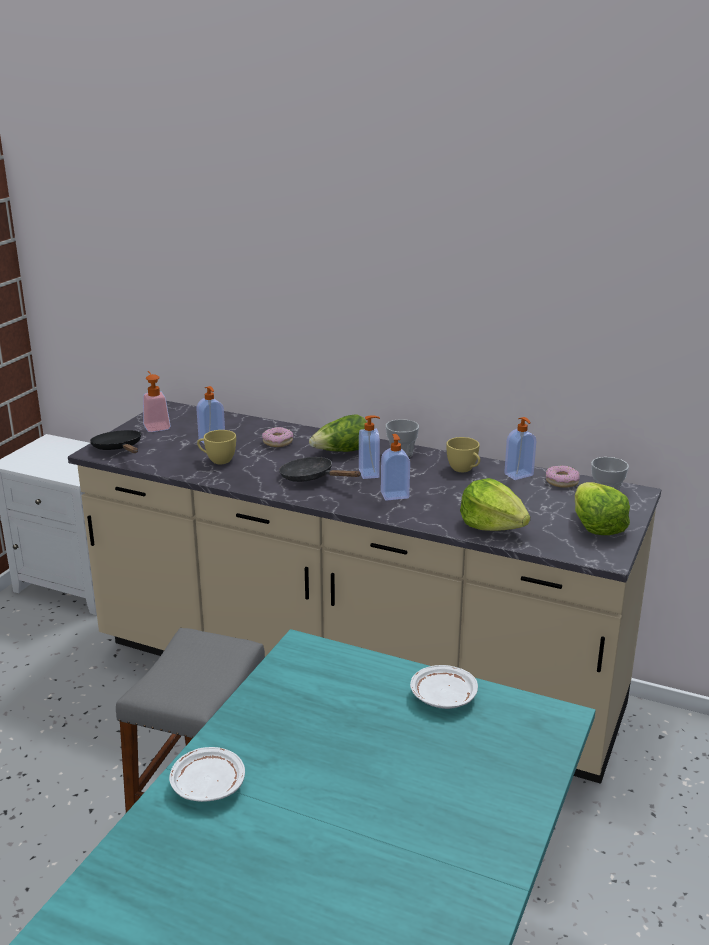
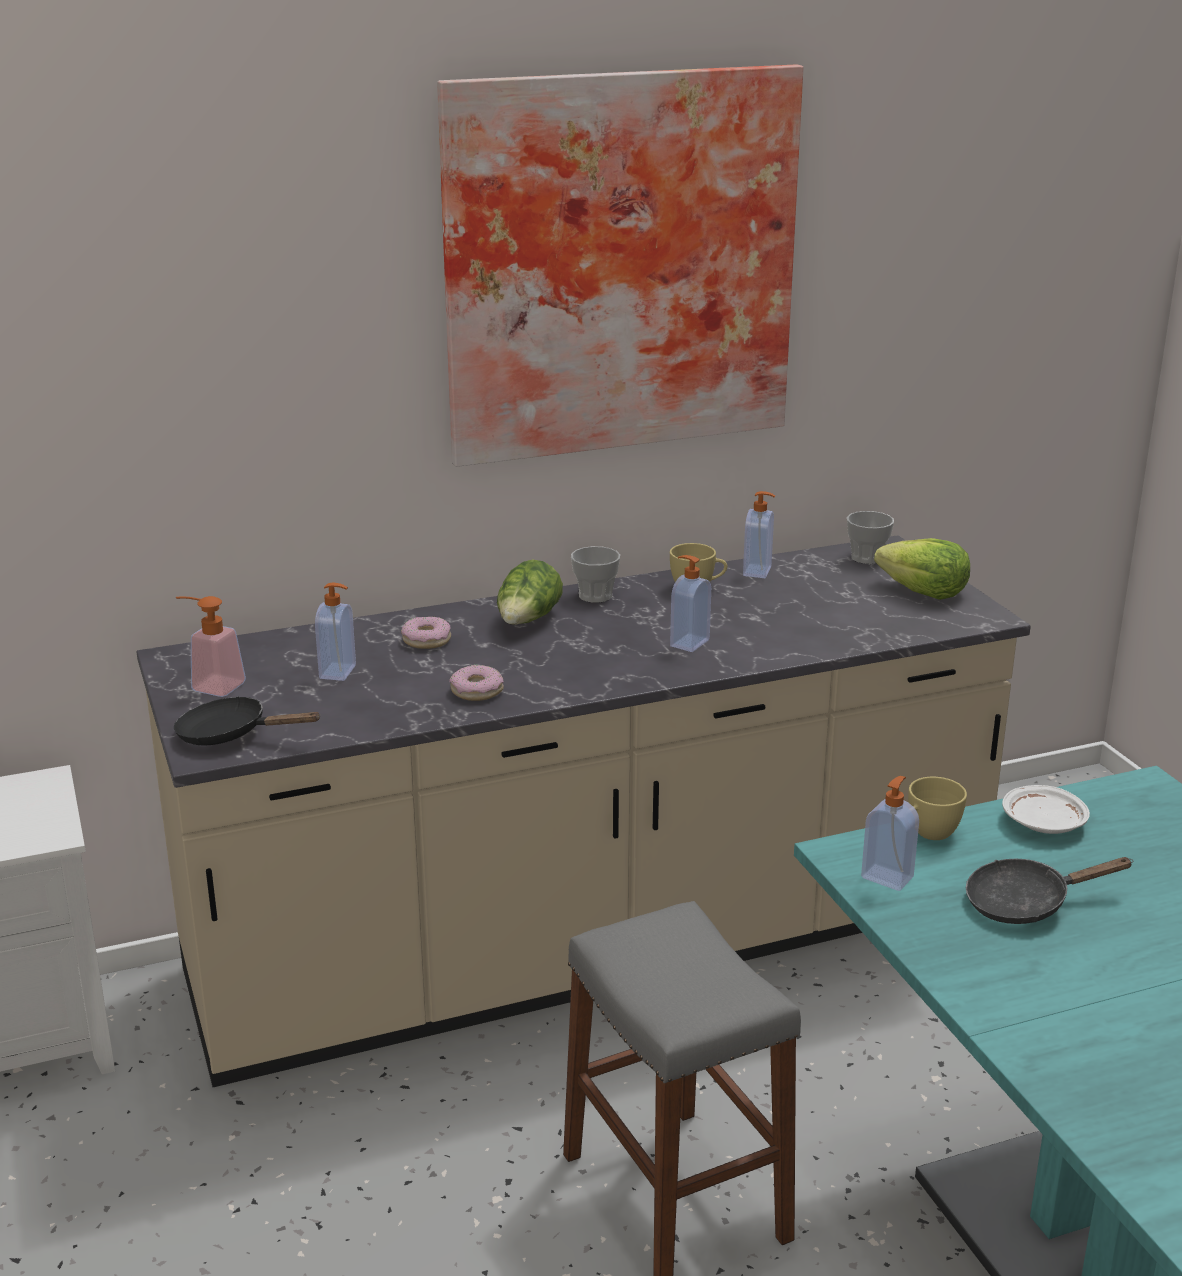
camera: 45 degrees left, 0 degrees up
(207, 785) = (1034, 1022): white plate -> none
(217, 460) = (402, 692): yellow cup -> yellow cup (928, 834)
(311, 478) = (561, 663): black frying pan -> black frying pan (1026, 903)
(369, 473) = (612, 631): soap dispenser -> soap dispenser (888, 877)
(448, 232) = (617, 263): none -> picture
(492, 525) = (841, 631): lettuce -> none
(562, 481) = (808, 562): donut -> donut (477, 691)

